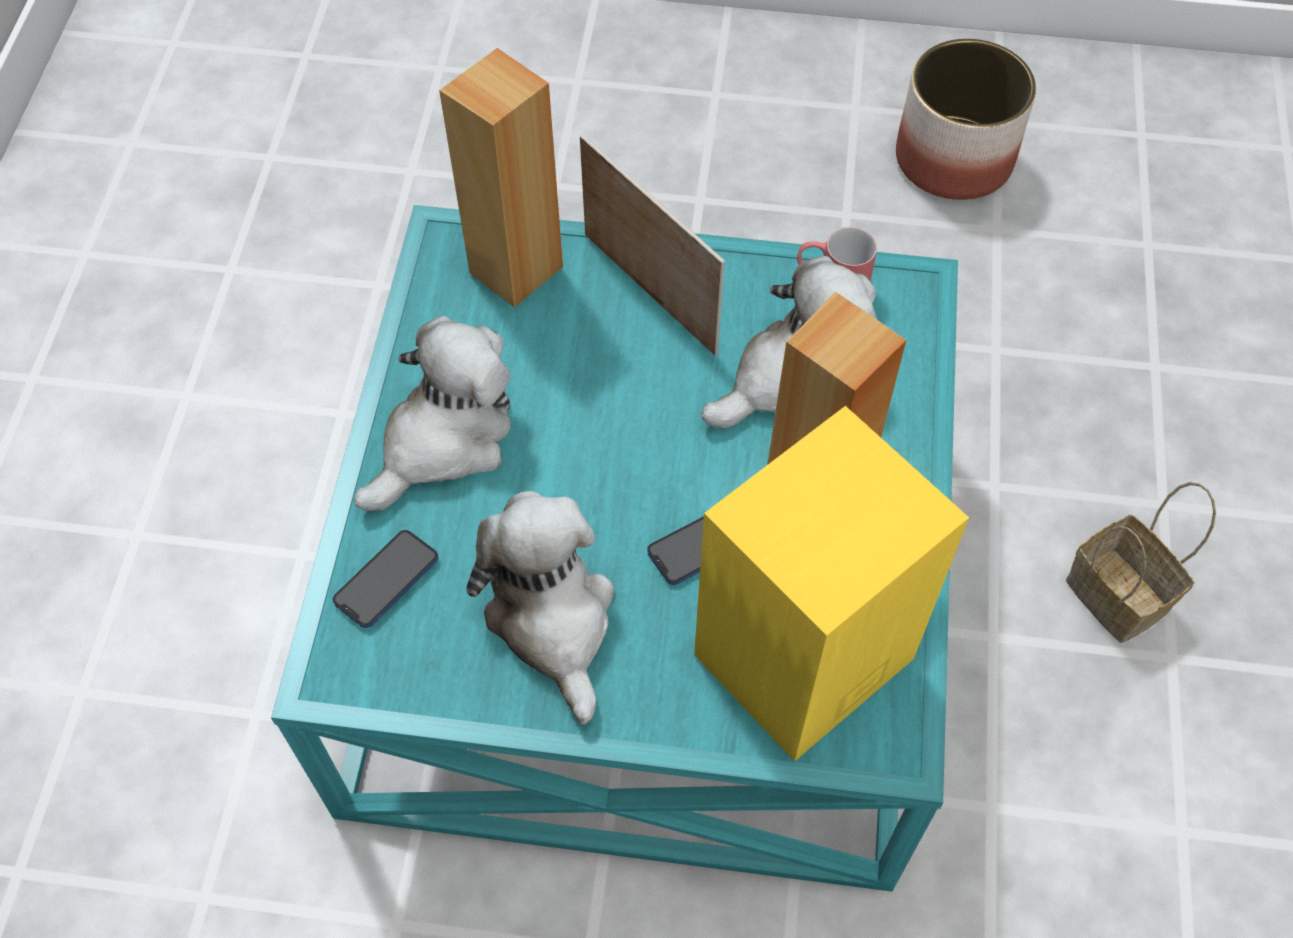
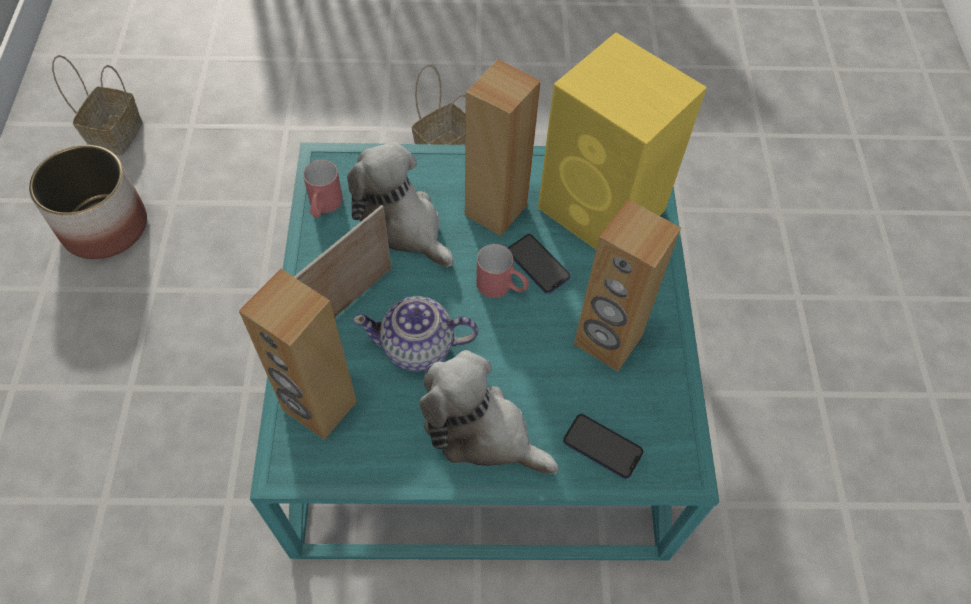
camera: 100 degrees left, 0 degrees up
(552, 619) = (607, 341): plush toy -> brown speaker
(582, 380) = (418, 347): none -> teapot
(666, 491) = (502, 287): none -> red mug
(1126, 159) = (116, 133): none -> basket

